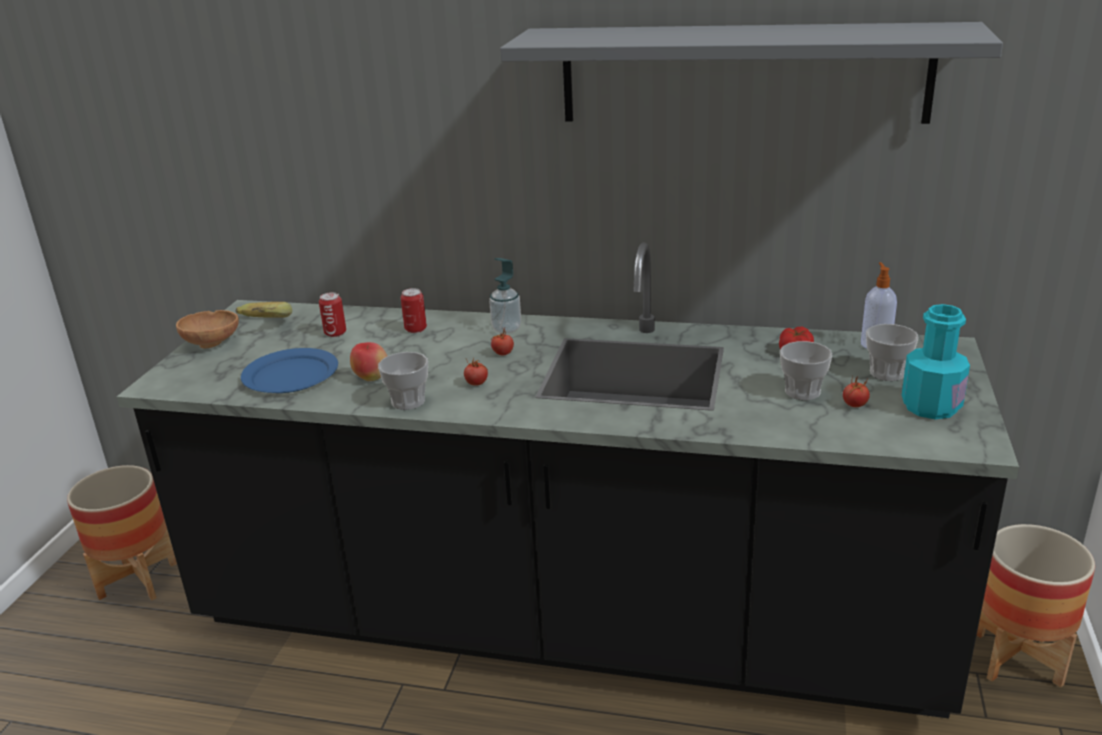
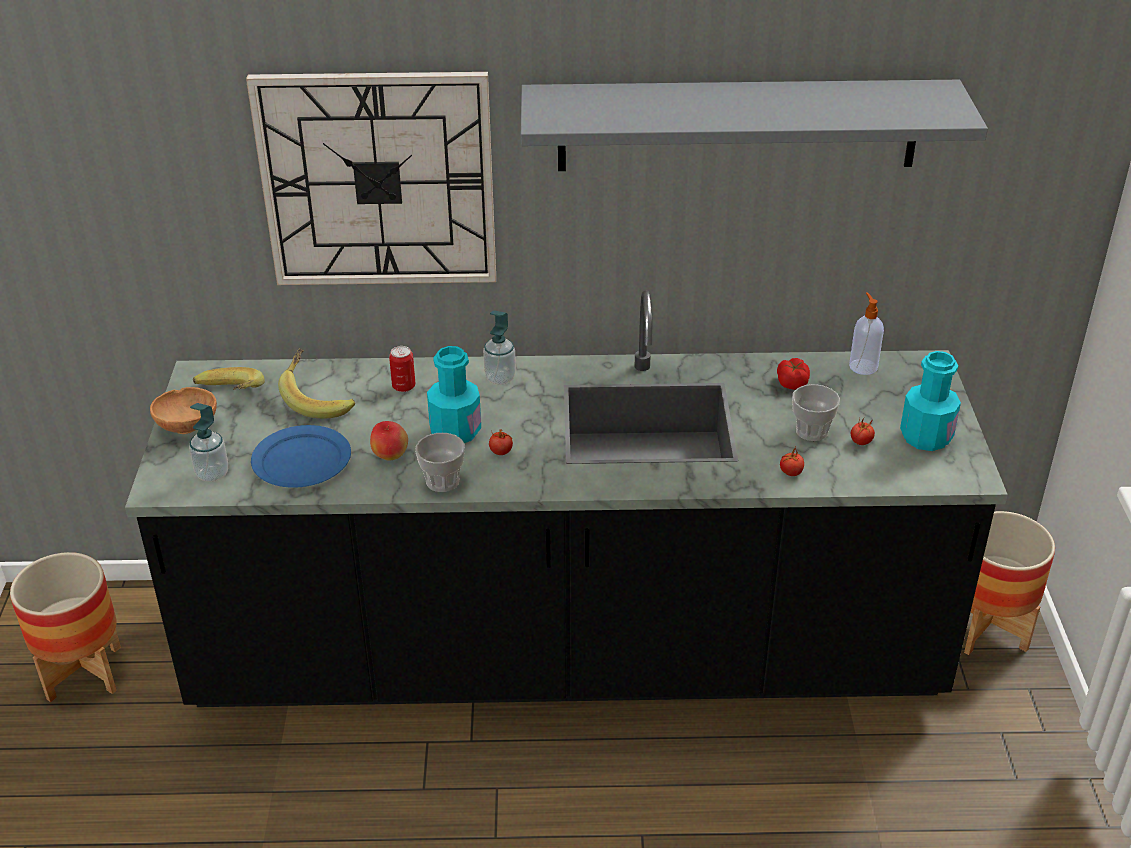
camera: 15 degrees left, 10 degrees up
(207, 378) = (212, 474): none -> soap dispenser
(335, 333) = (318, 400): can -> banana
(402, 128) = (378, 180): none -> wall clock
(443, 364) = (455, 431): none -> turquoise bottle
(503, 353) = (510, 411): tomato -> tomato (790, 473)
(887, 373) = (880, 401): cup -> none

